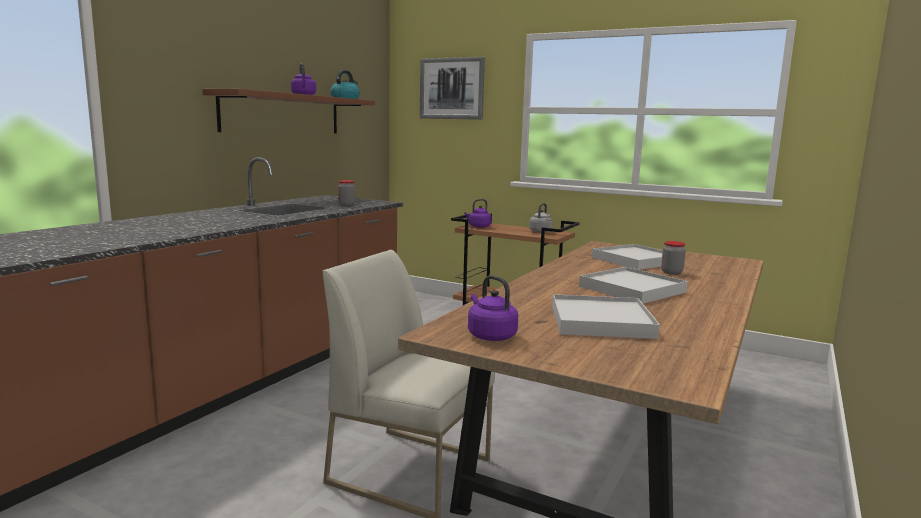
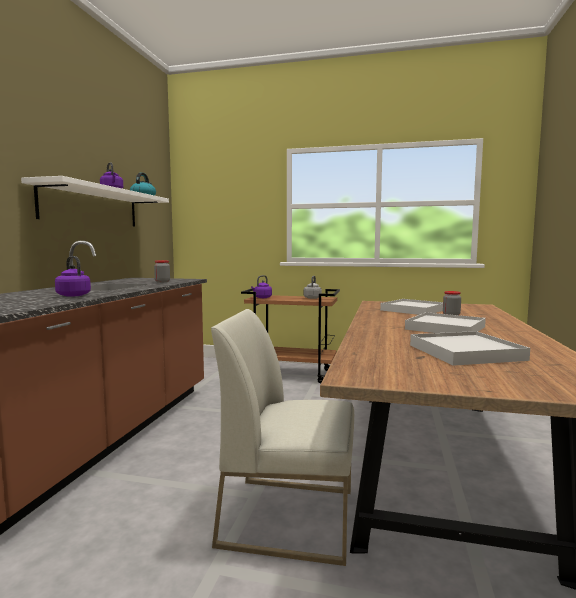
camera: 15 degrees left, 5 degrees down
(282, 114) = (92, 207): brown shelf -> white shelf
(451, 88) = (226, 191): picture -> none
(490, 336) = (399, 373): purple kettle -> purple kettle (72, 295)

